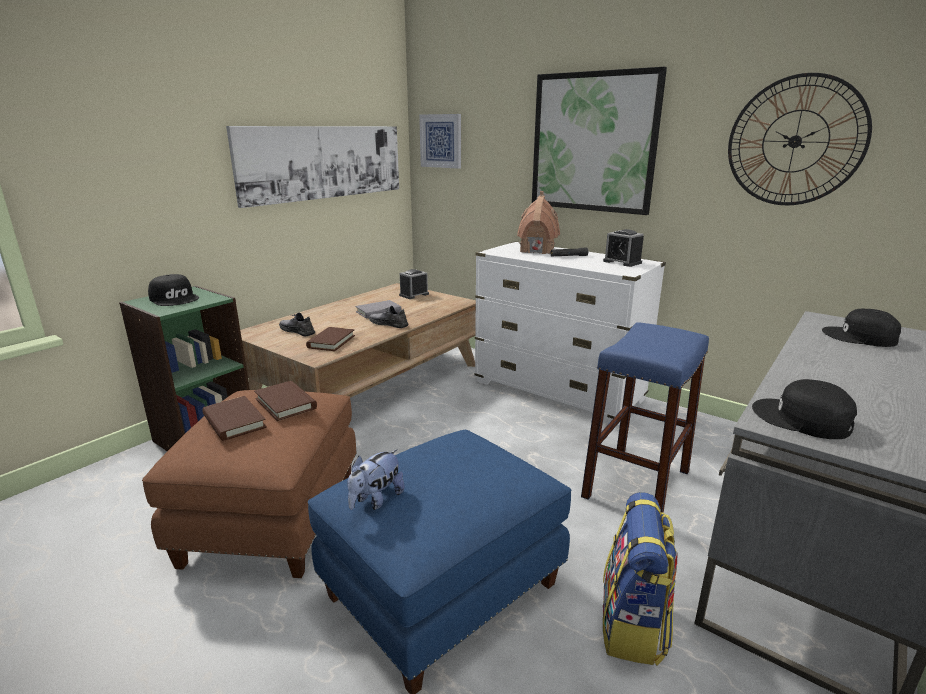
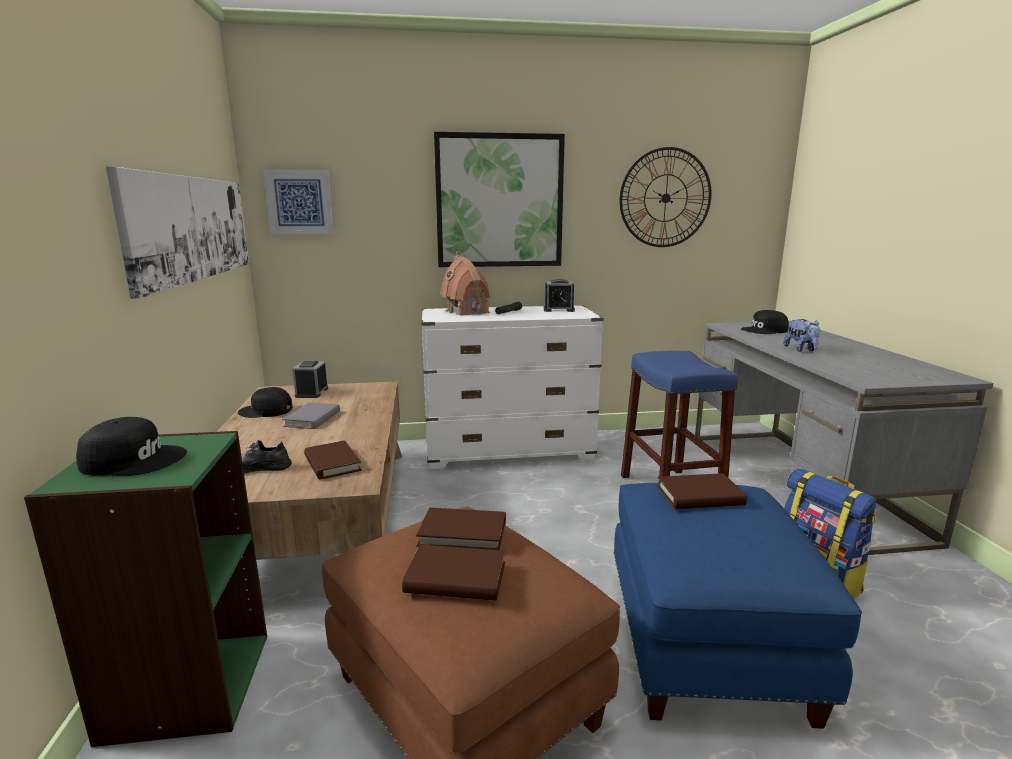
camera: 45 degrees left, 5 degrees down
(376, 500) = (728, 559): plush toy -> plush toy (801, 349)
(388, 324) = (355, 426): grey shoe -> none
(461, 456) = (700, 496): none -> brown book
(802, 419) = (870, 375): black cap -> black cap (266, 411)

